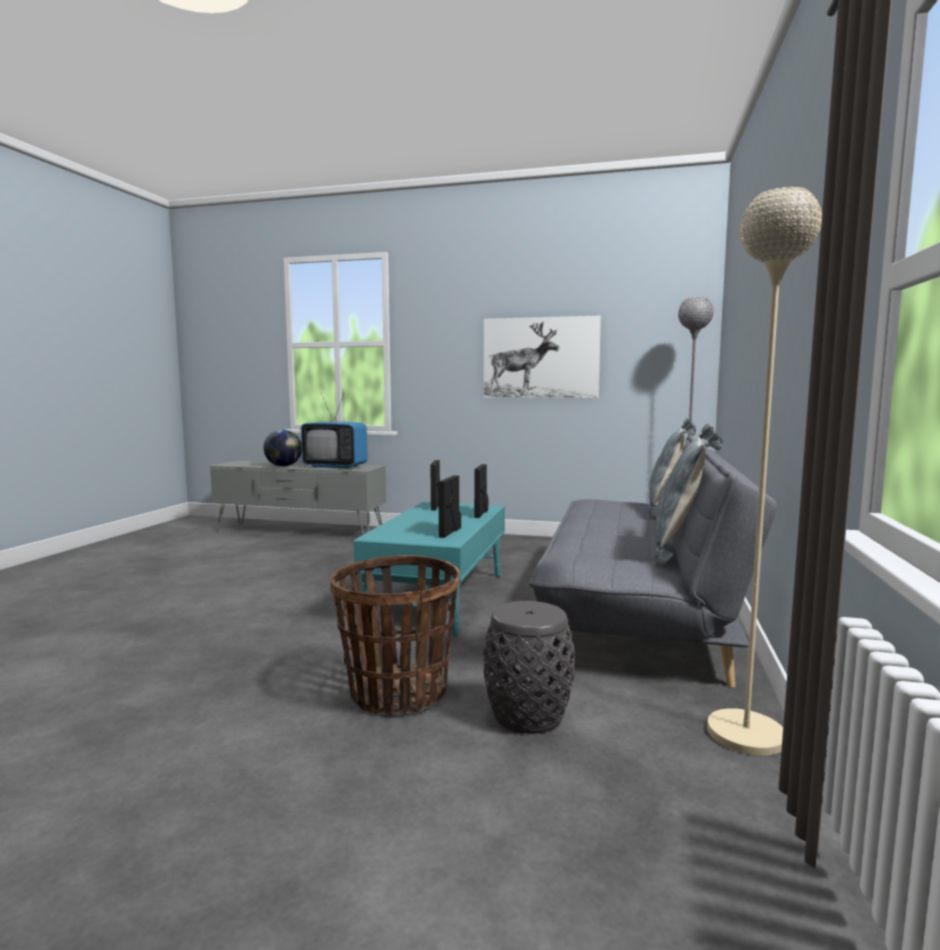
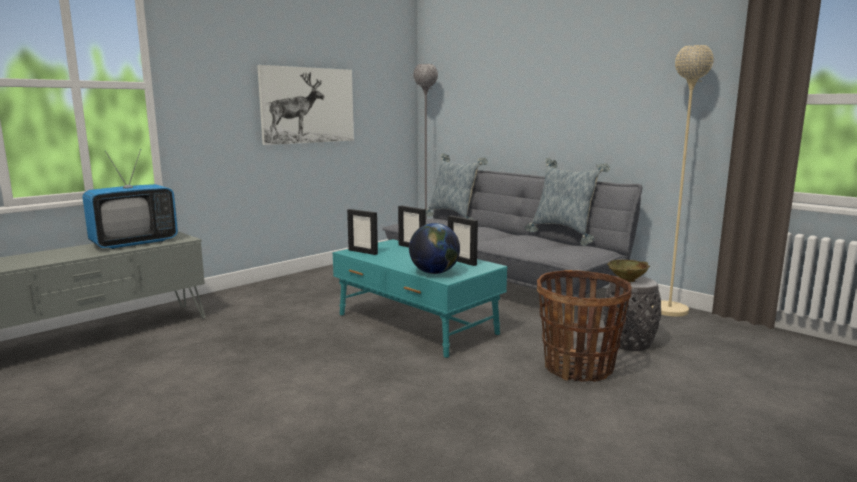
camera: 60 degrees left, 5 degrees up
(283, 466) = (62, 257): globe -> globe (434, 272)
(527, 608) = (627, 279): none -> beige bowl

